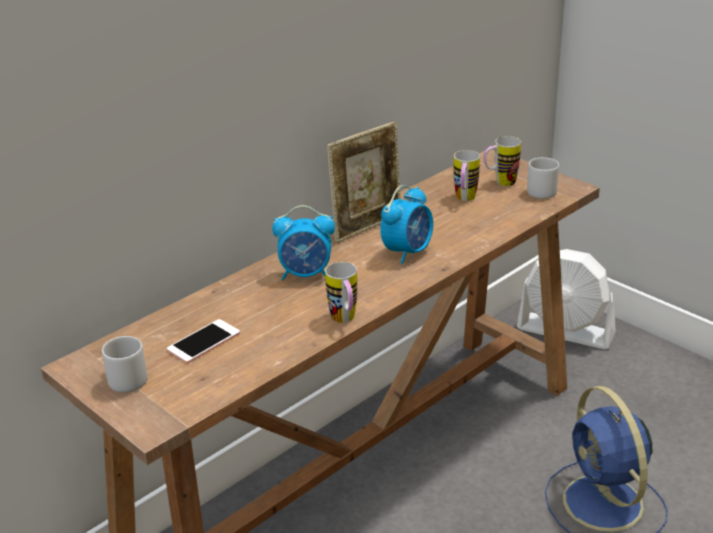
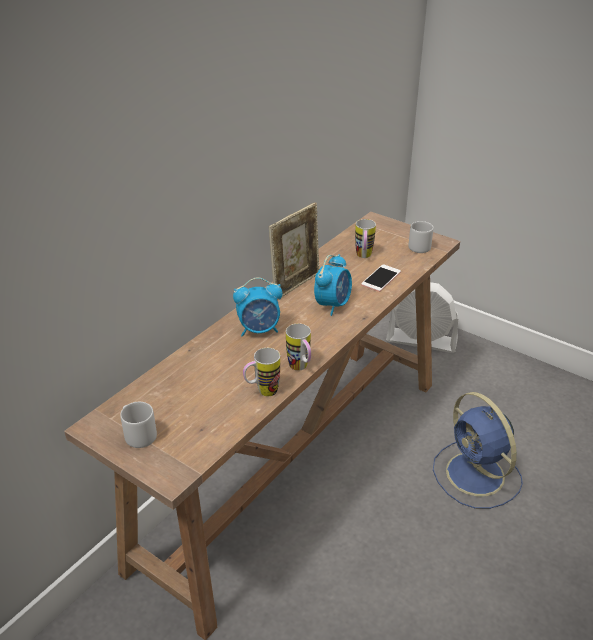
camera: 10 degrees left, 5 degrees up
(204, 342) = (193, 396): phone -> phone (381, 278)
(500, 183) = (386, 241): mug -> mug (262, 392)

